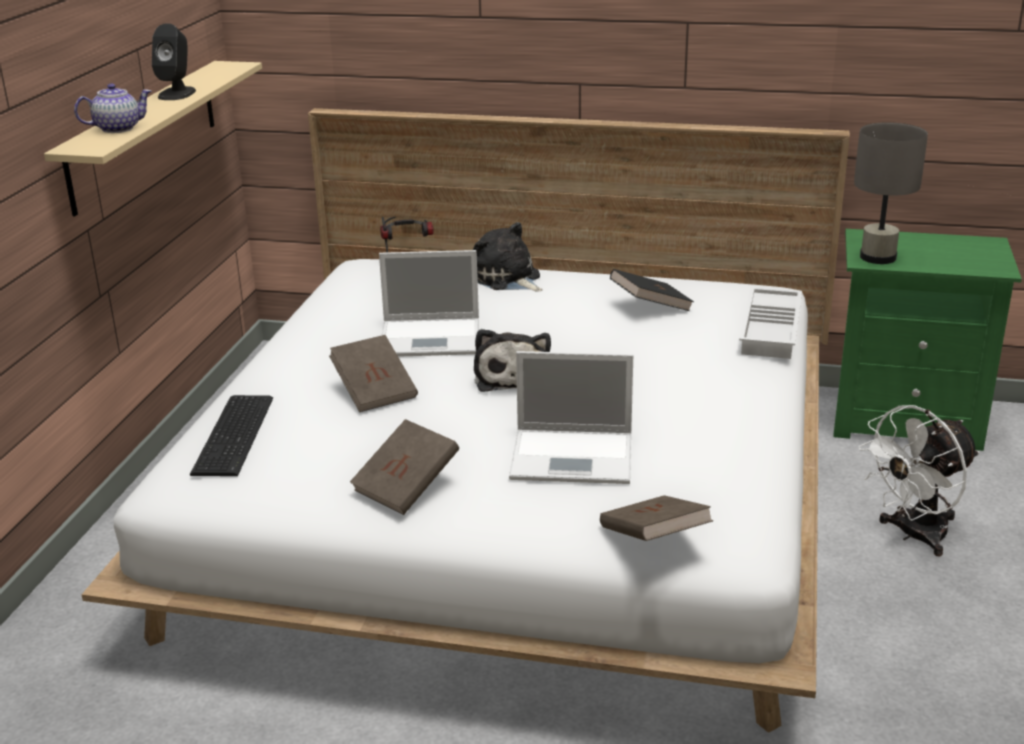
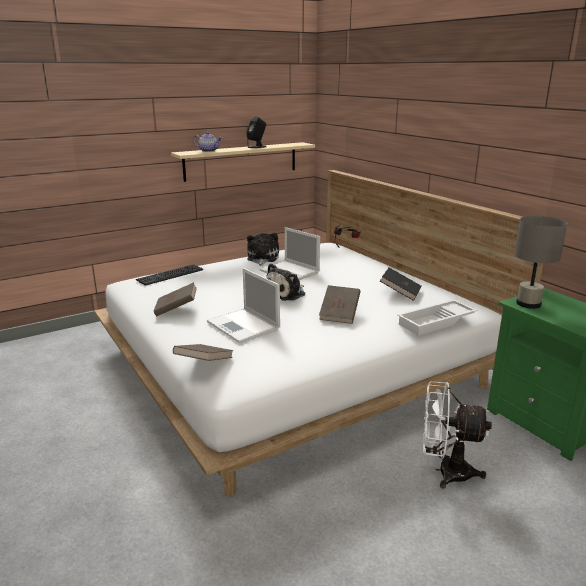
camera: 45 degrees right, 5 degrees down
(375, 391) = (234, 279): brown book -> brown book (339, 314)
(507, 279) = (365, 264): plush toy -> plush toy (262, 258)

